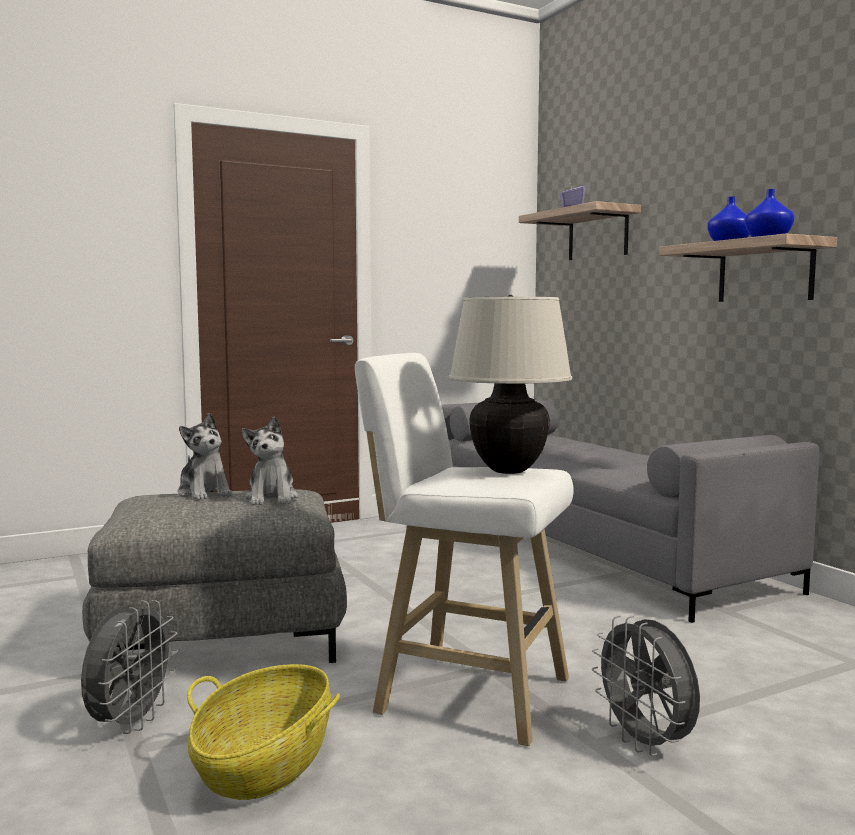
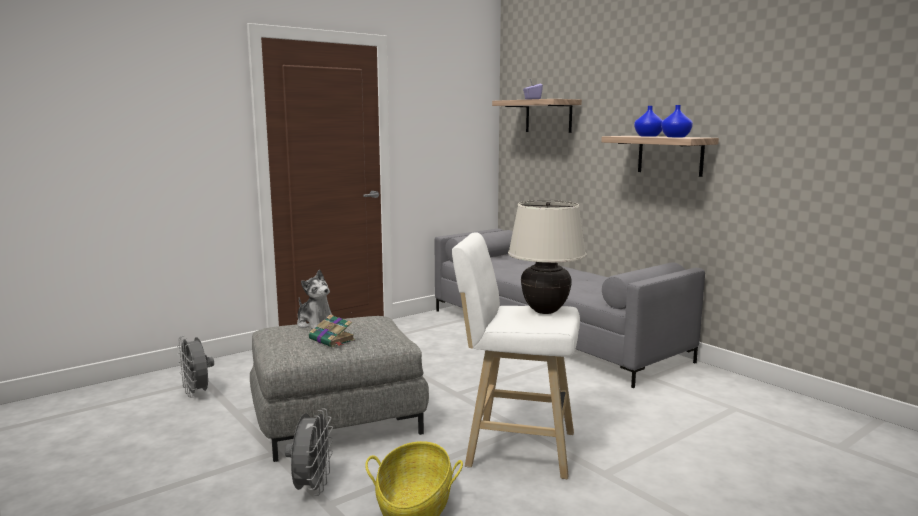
camera: 10 degrees left, 5 degrees up
(209, 510) = (332, 340): none -> book
(272, 498) = (366, 326): plush toy -> none
(646, 743) = (633, 471): grey fan -> grey fan (197, 393)

